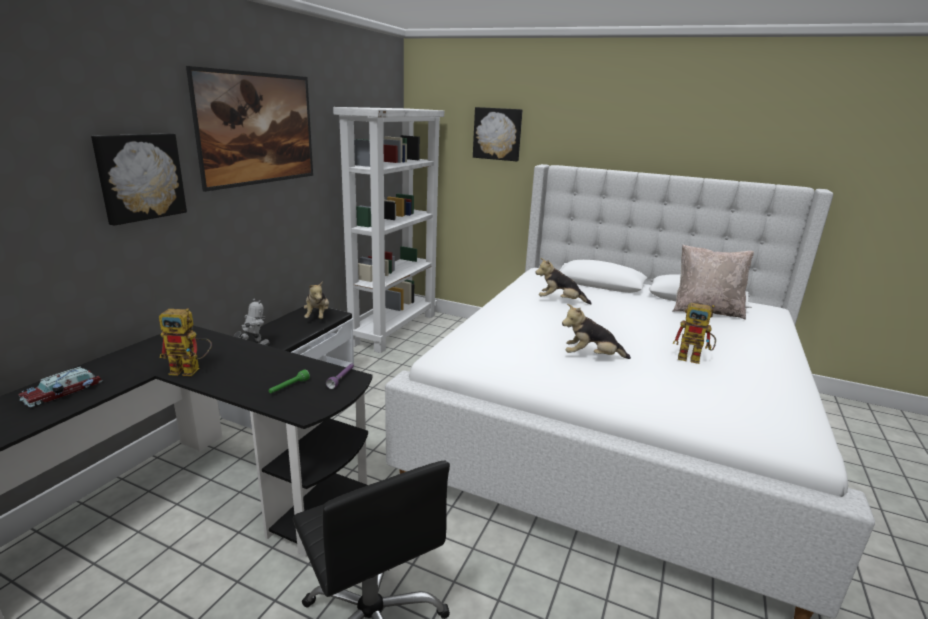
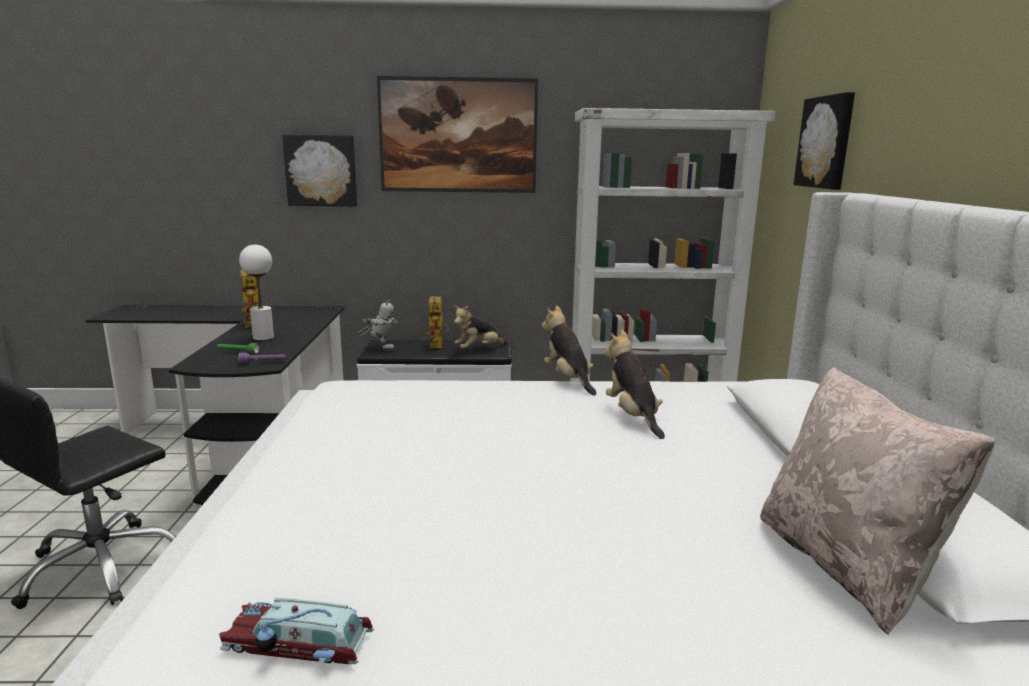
camera: 65 degrees right, 5 degrees down
(64, 392) = (206, 312): toy car -> toy car (298, 645)
(251, 371) = (263, 337): none -> white table lamp
(591, 357) = (417, 462): plush toy -> plush toy (568, 379)
(694, 359) = (496, 555): toy robot -> toy robot (437, 347)

